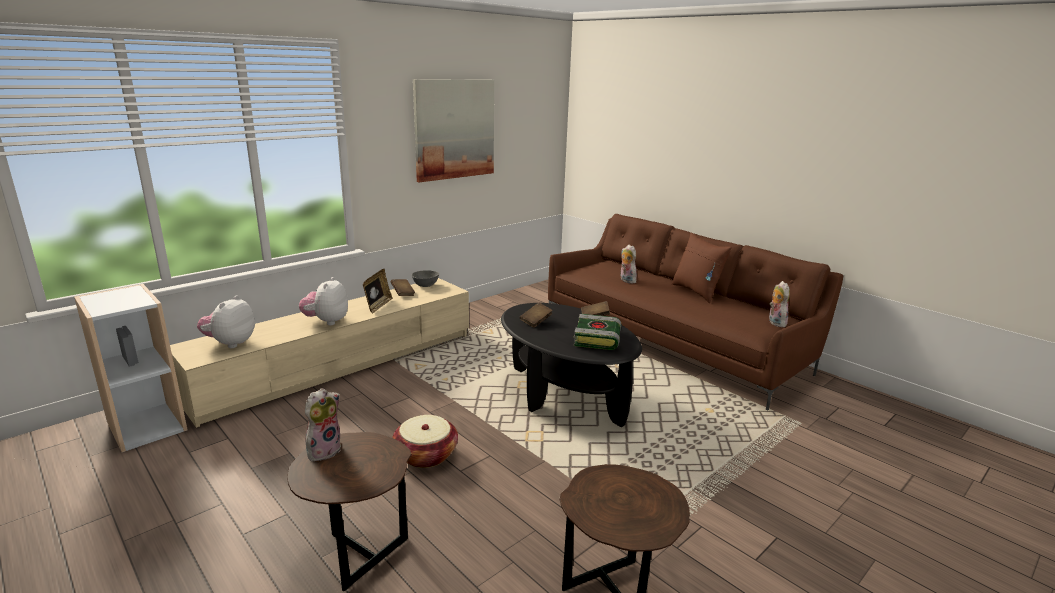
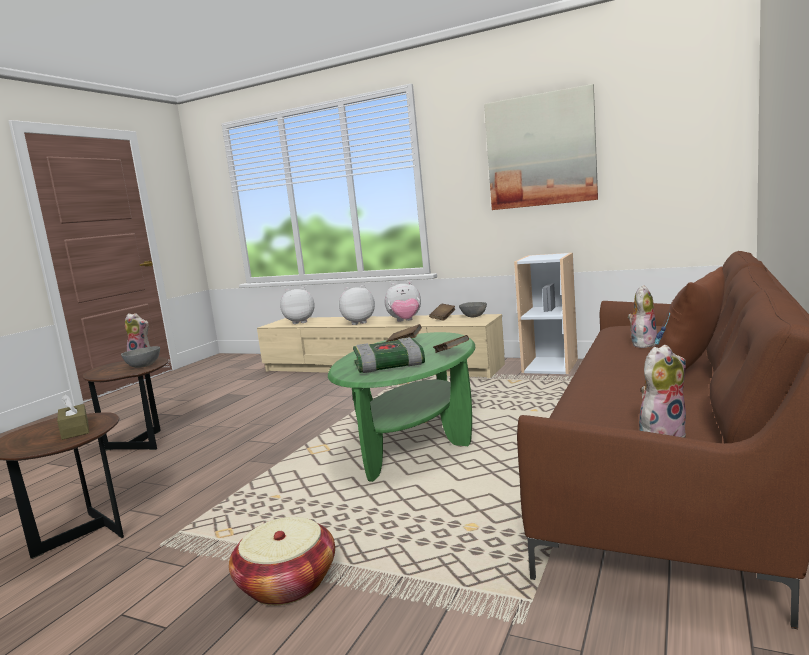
camera: 70 degrees right, 10 degrees down
(147, 425) = (261, 364): bookcase -> bookcase (550, 365)
(374, 449) = (144, 366): none -> grey bowl
(378, 306) = (405, 321): picture frame -> plush toy
(426, 455) = (264, 425): basket -> basket (287, 583)
(564, 395) = (414, 441): black coffee table -> green coffee table
(629, 488) = (75, 430): none -> brown tissue box

